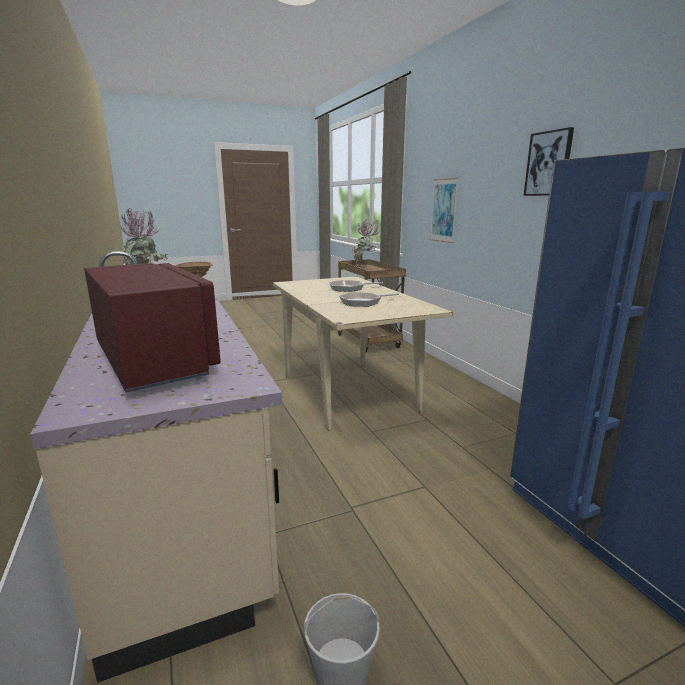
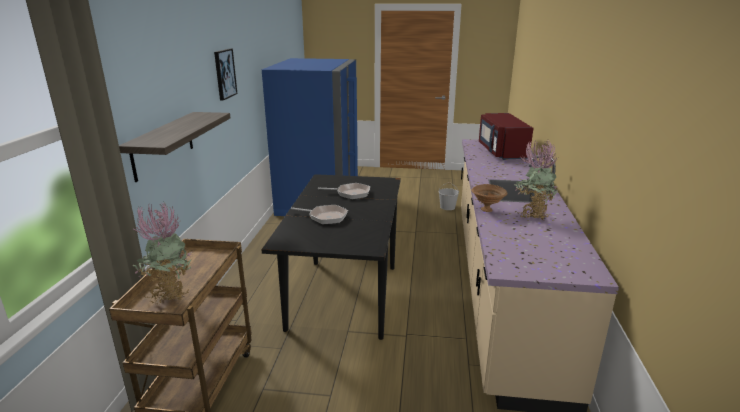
camera: 150 degrees left, 5 degrees up
(348, 392) = (344, 295): beige dining table -> black dining table
(443, 210) = (163, 145): picture -> shelf

